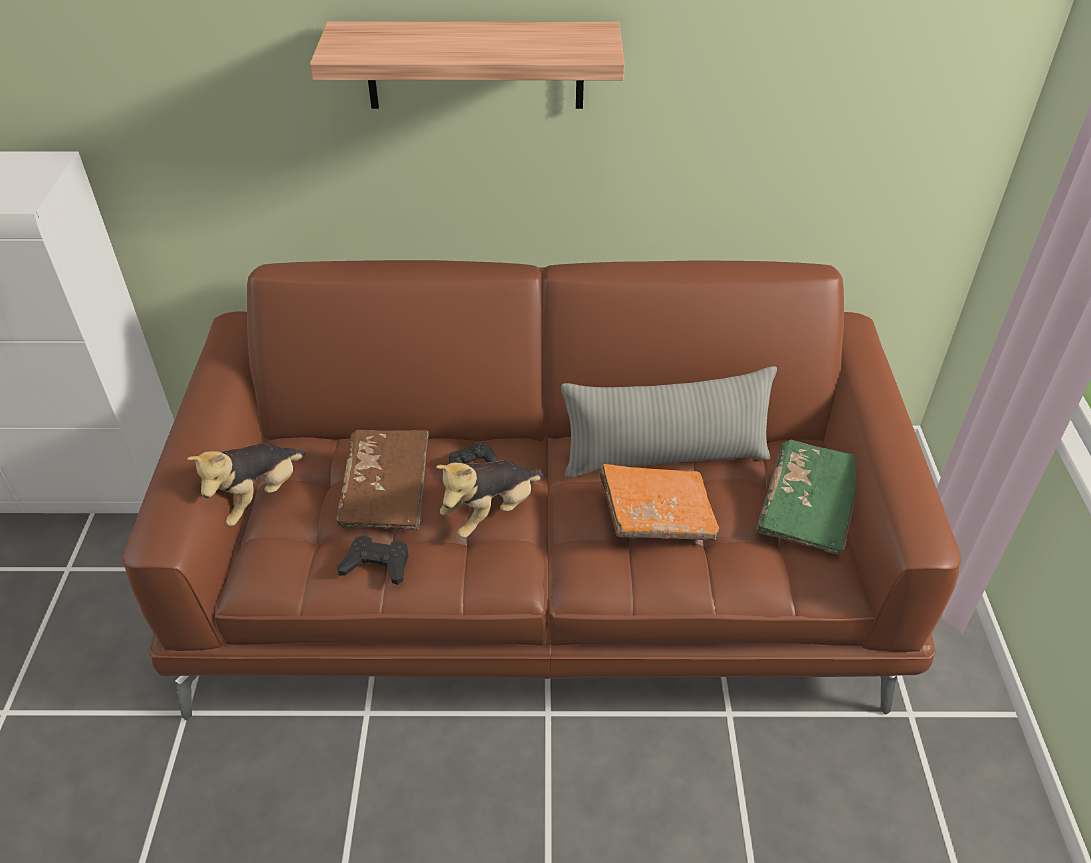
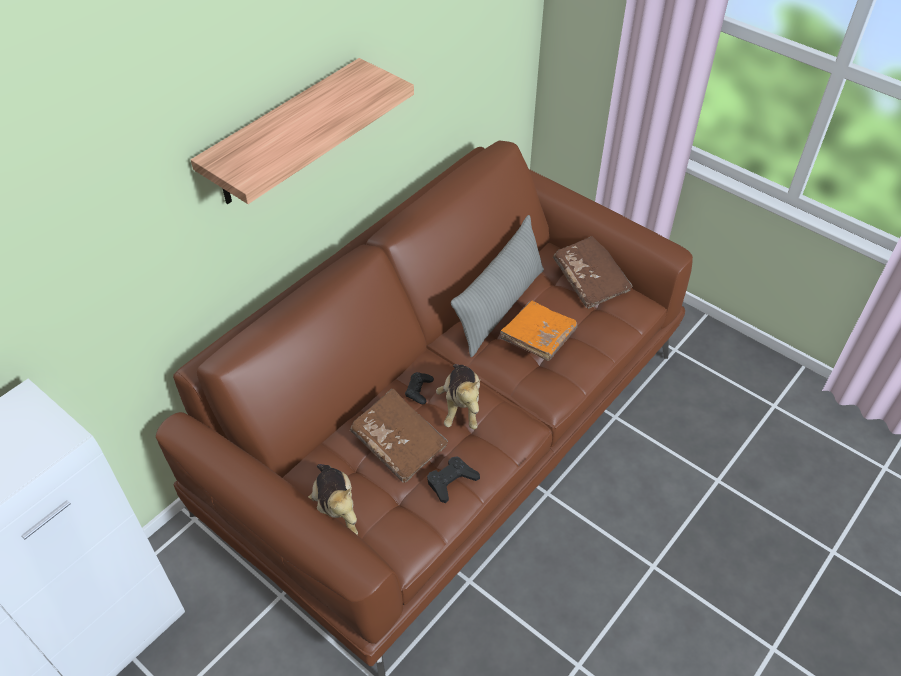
camera: 50 degrees left, 5 degrees up
(807, 509) = (590, 280): green book -> brown book

